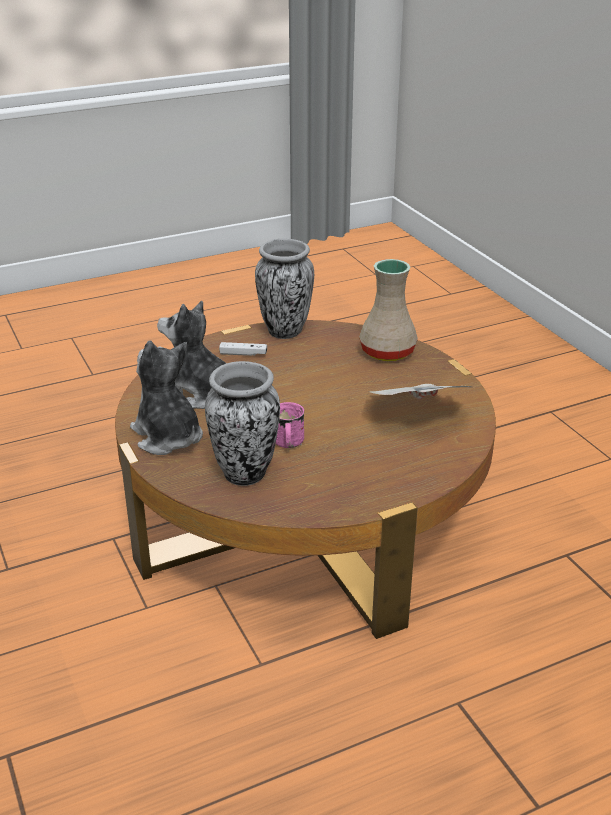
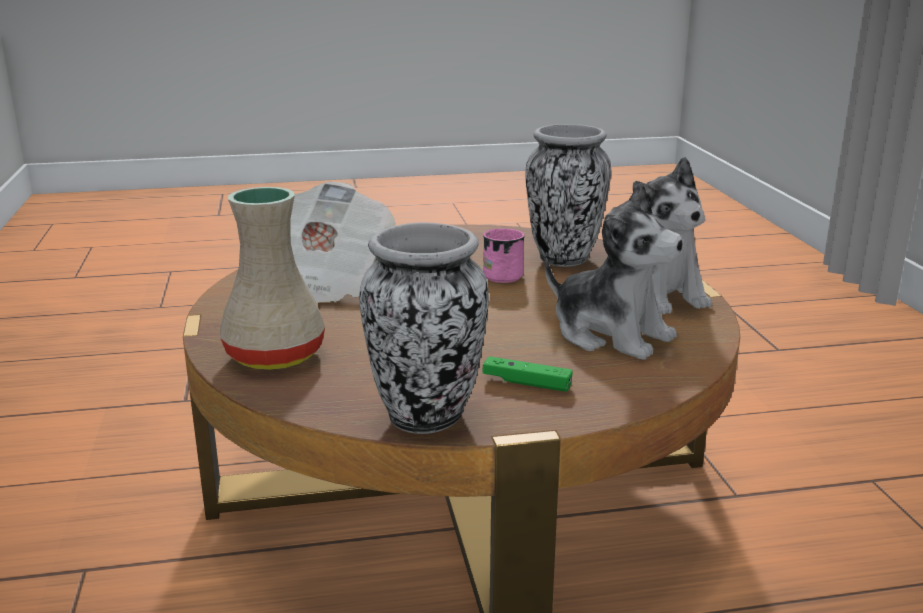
camera: 165 degrees left, 10 degrees down
(243, 354) = (526, 383): white game controller -> green game controller

